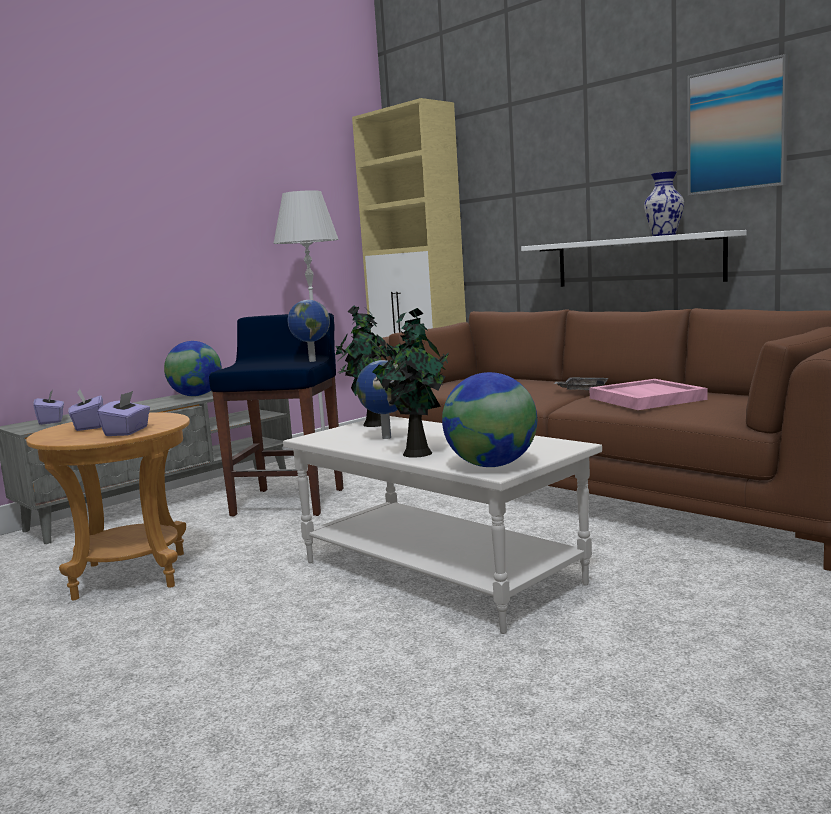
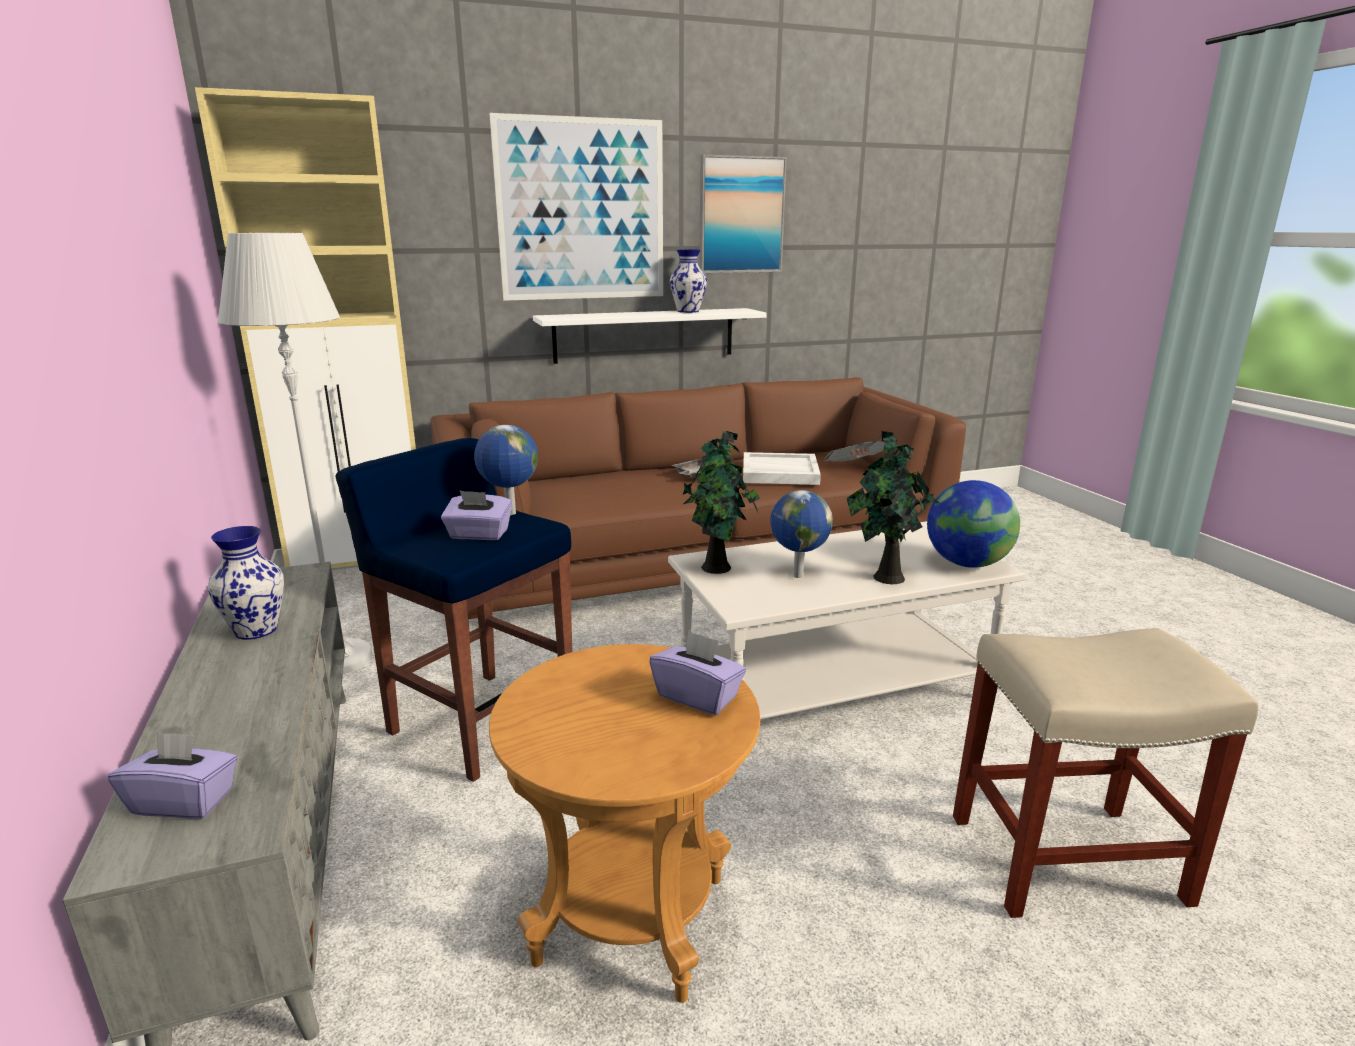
camera: 65 degrees left, 10 degrees up
(88, 426) = (588, 728): purple tissue box -> purple tissue box (478, 535)
(196, 396) = (257, 630): globe -> vase
(254, 697) = (1069, 858): none -> beige stool
(584, 151) = (582, 210): none -> picture
(645, 399) = (779, 473): pink tray -> white tray
(723, 409) = (854, 469): none -> newspaper

